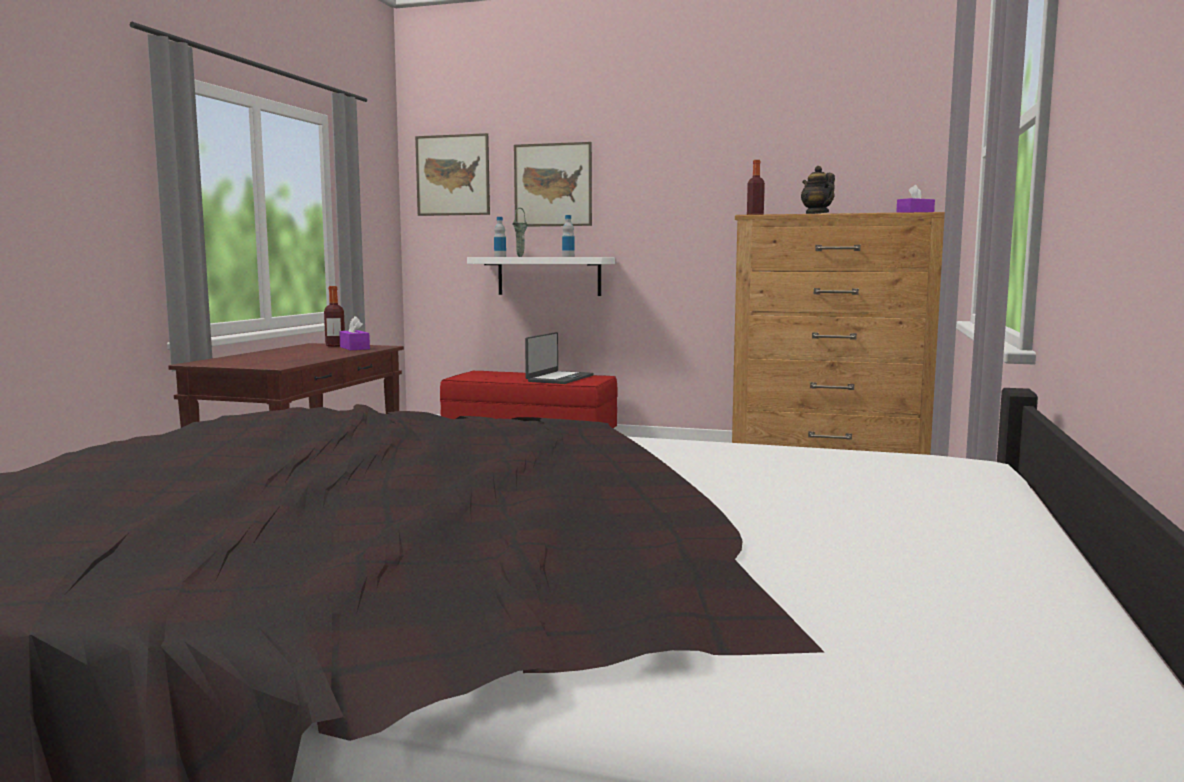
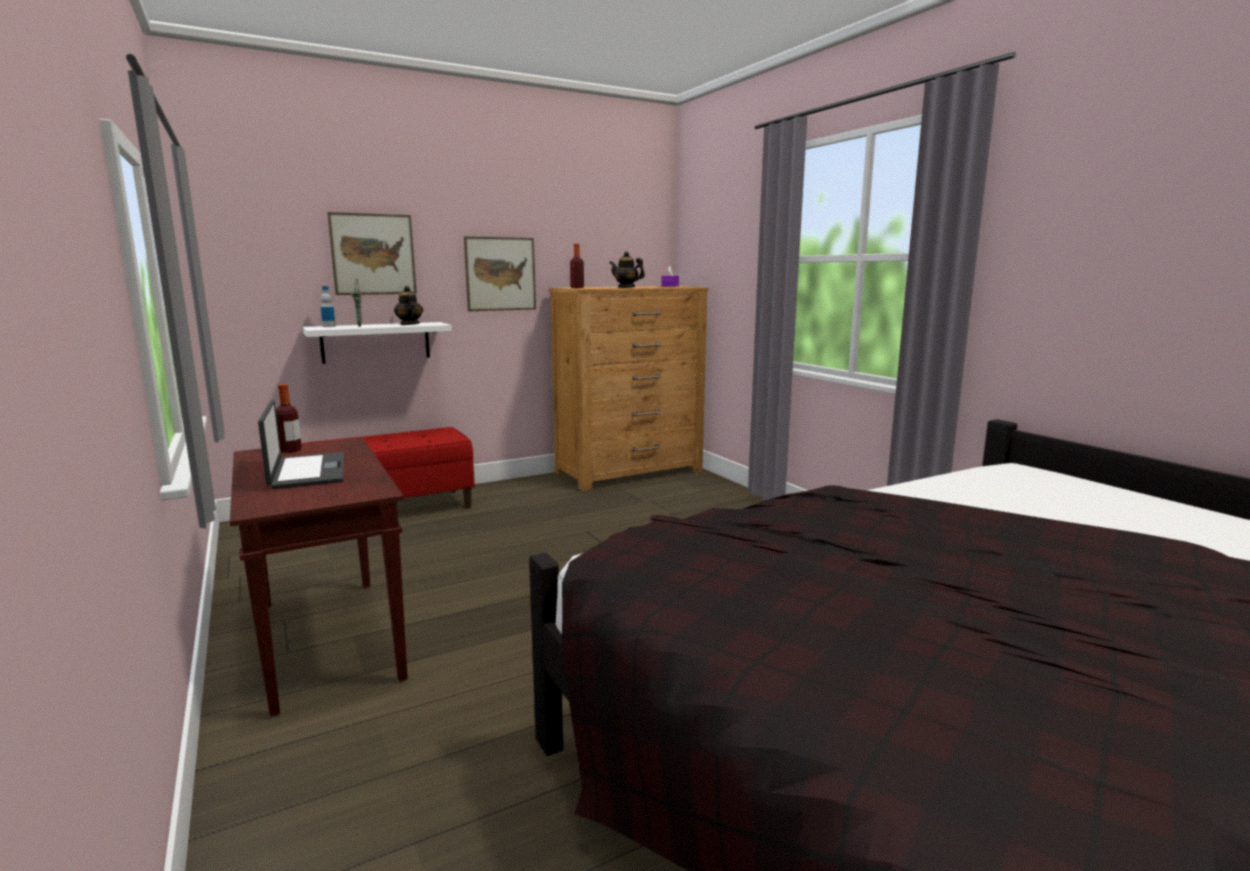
camera: 45 degrees left, 5 degrees up
(354, 348) = (329, 449): purple tissue box -> none
(453, 175) = (252, 240): picture -> picture (500, 274)
(559, 378) = (417, 438): laptop -> laptop (306, 471)
(568, 256) = (409, 324): bottle -> teapot

